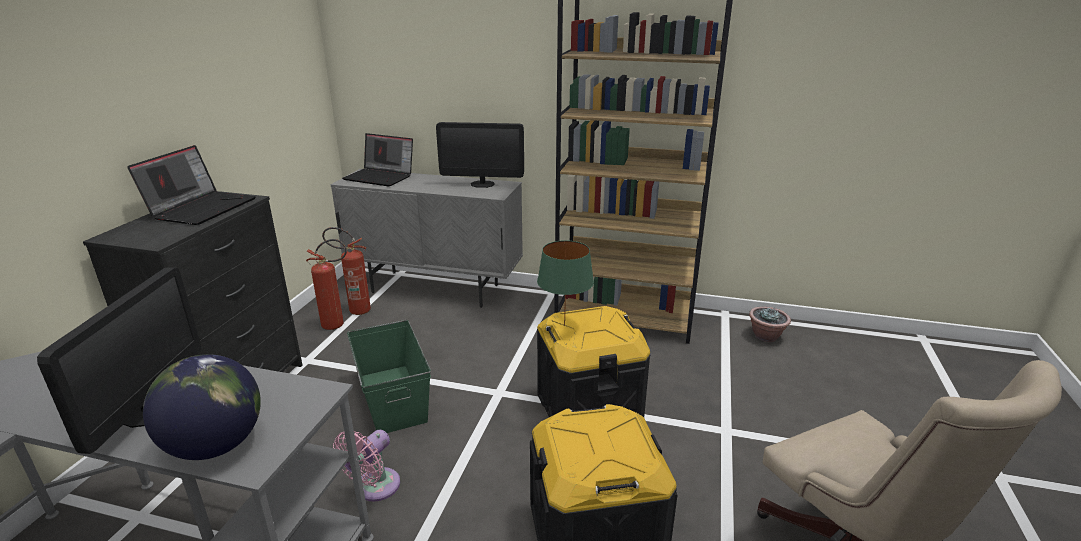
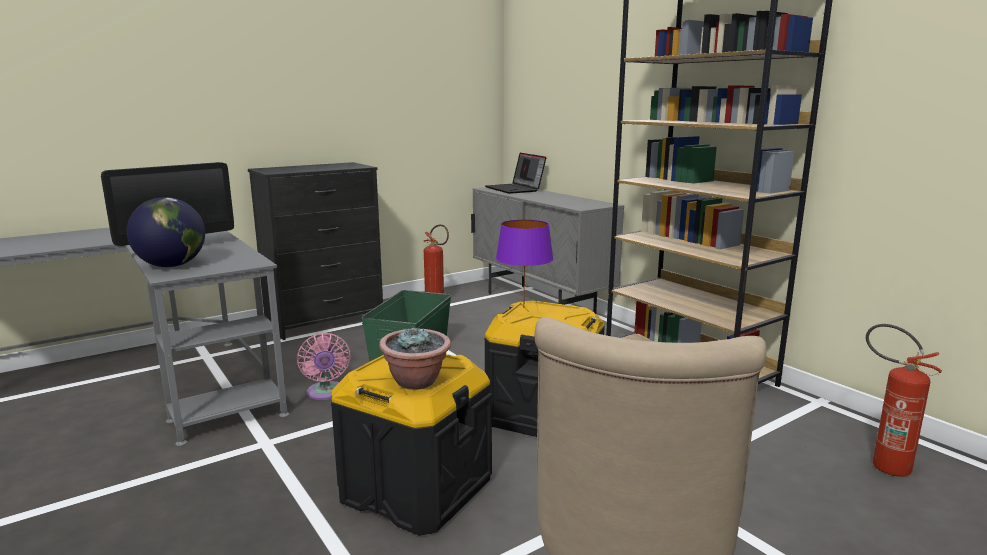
camera: 40 degrees right, 10 degrees down
(202, 208) = (330, 166): laptop -> none
(354, 310) = (461, 300): fire extinguisher -> fire extinguisher (881, 464)
(374, 488) = (326, 393): pink fan -> pink fan turned 90 degrees counterclockwise
(482, 184) = (585, 201): monitor -> none
(564, 325) = (523, 307): green table lamp -> purple table lamp
(766, 336) = (846, 435): potted plant -> potted plant (416, 382)

